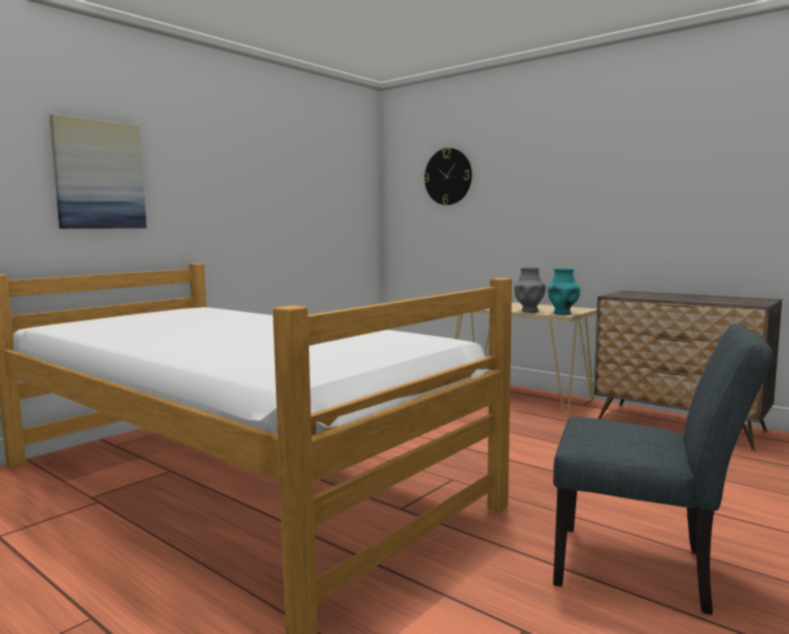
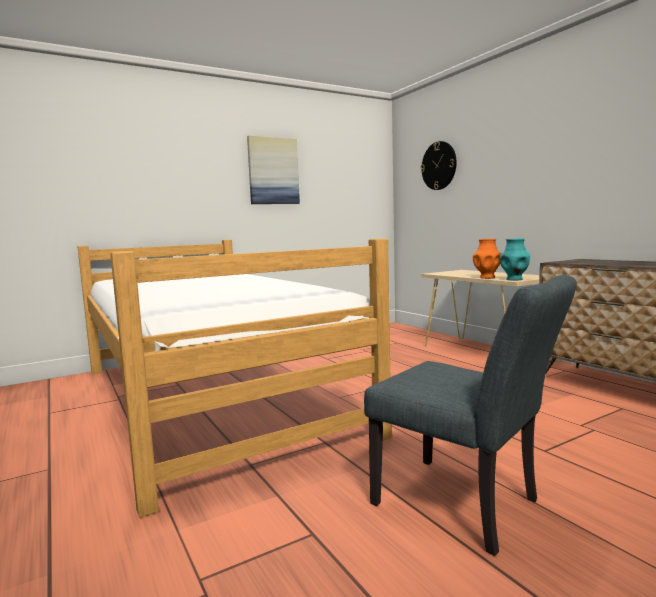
camera: 20 degrees right, 0 degrees up
(99, 175) = (155, 177): picture -> picture (273, 171)
(529, 311) = (487, 277): grey vase -> orange vase

